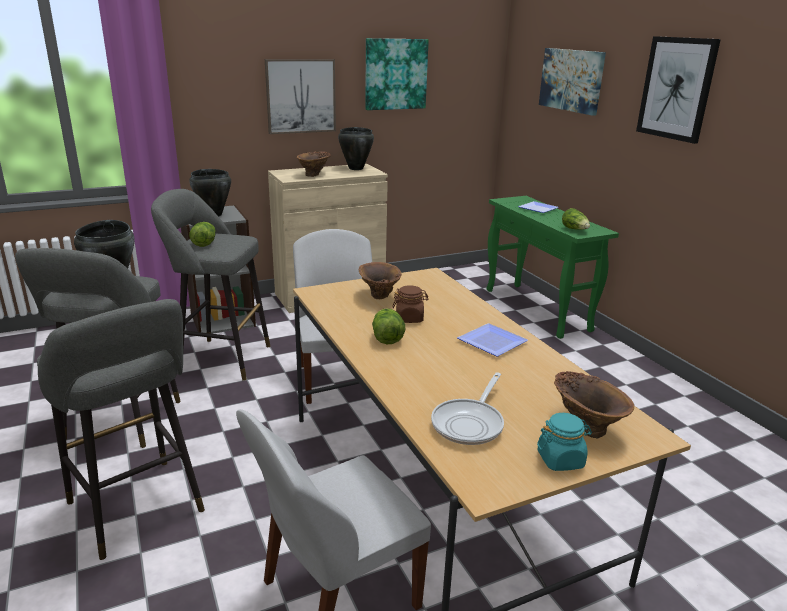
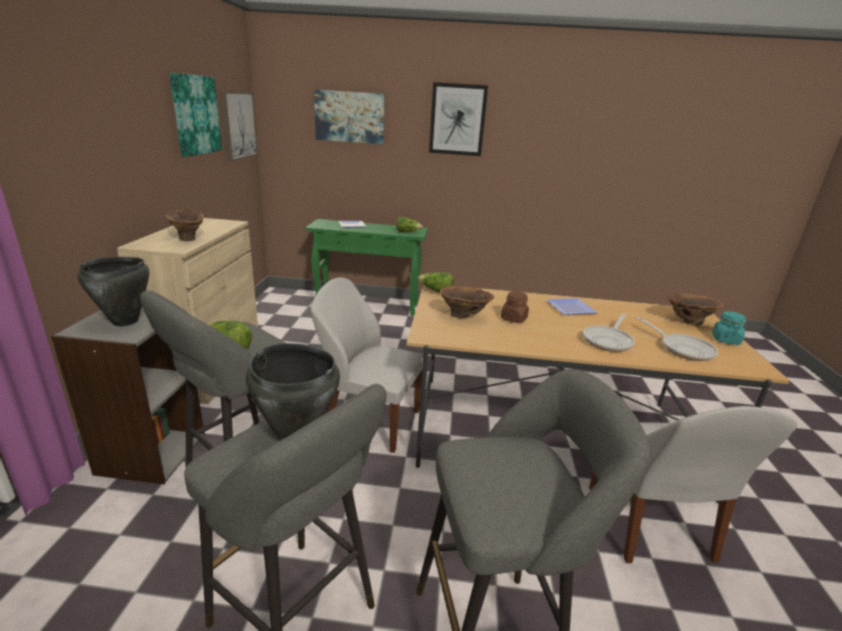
camera: 60 degrees left, 0 degrees up
(300, 96) = (127, 145): picture -> picture (238, 125)
(355, 168) = (203, 223): black cooking pot -> none
(387, 336) = (541, 335): lettuce -> lettuce (436, 291)
(424, 373) = (608, 341): none -> frying pan

